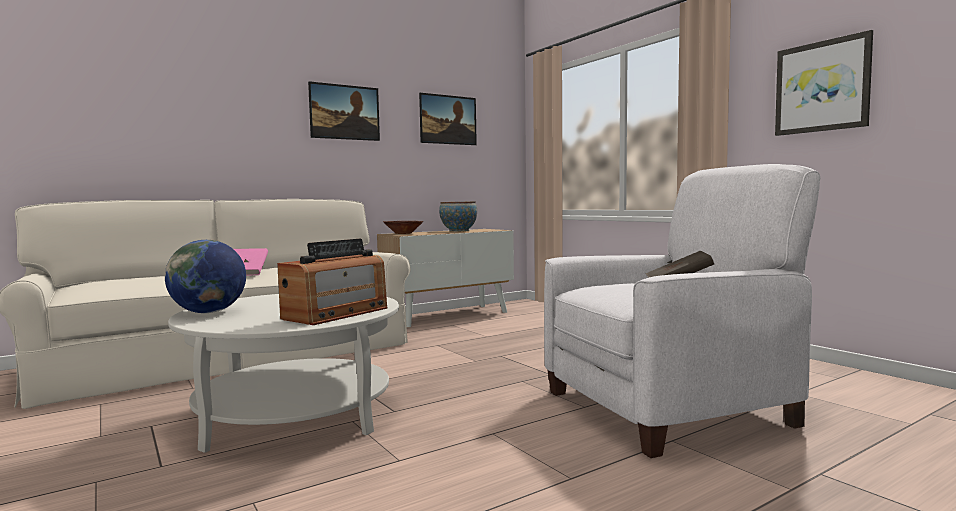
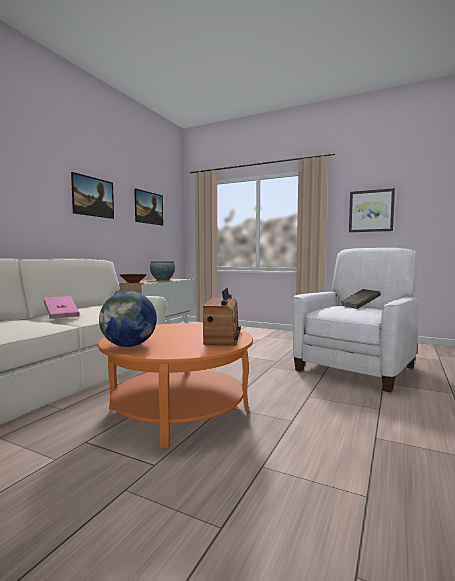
camera: 30 degrees left, 0 degrees up
(295, 413) = (178, 409): white coffee table -> orange coffee table

